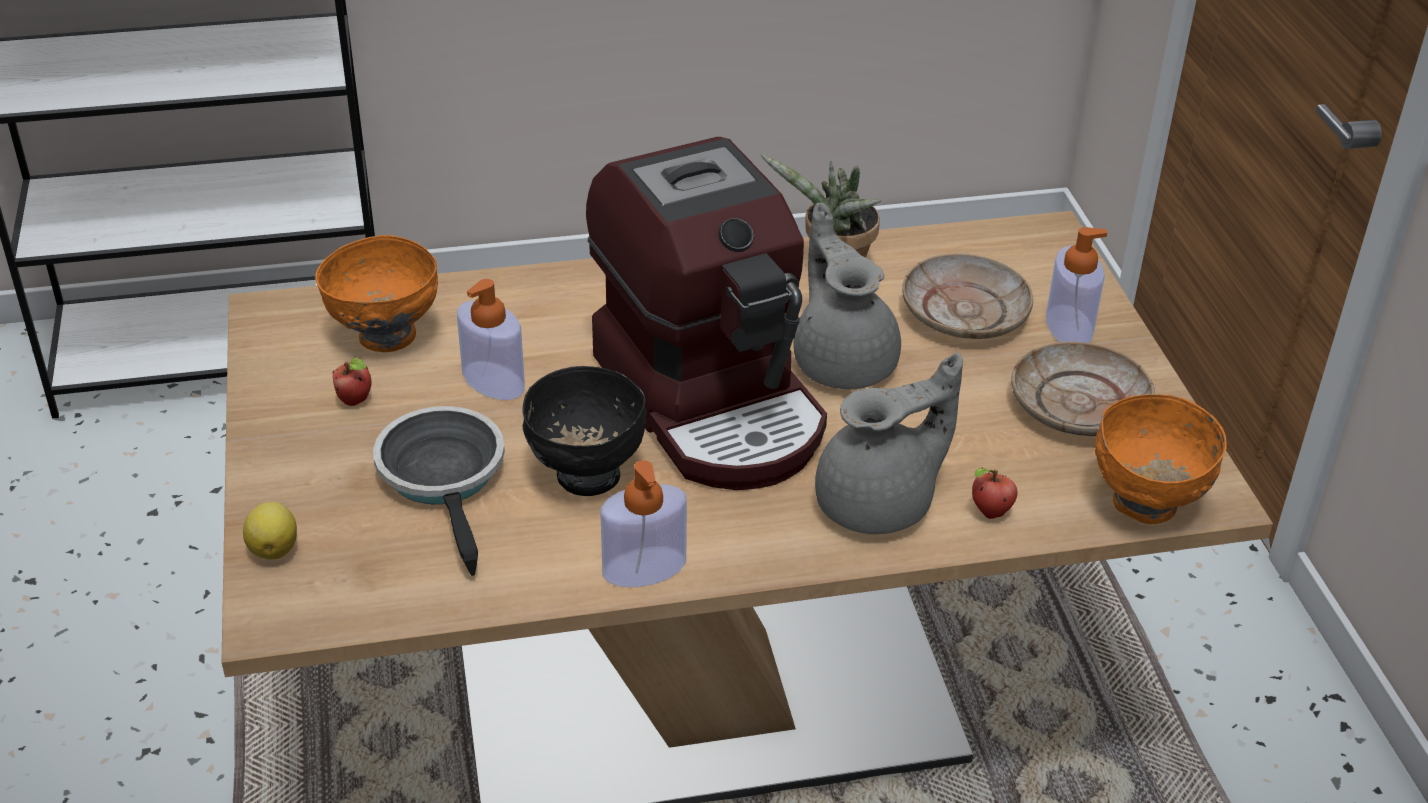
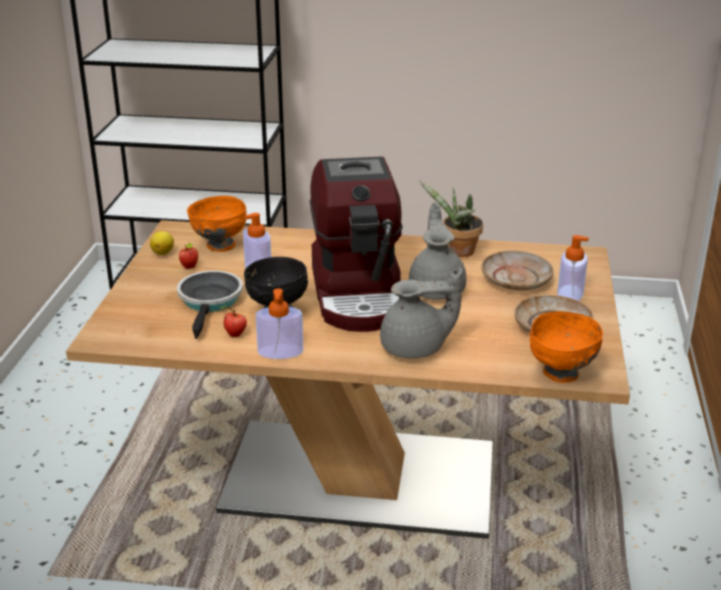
camera: 20 degrees right, 10 degrees down
(274, 548) = (116, 314): lemon -> lemon (163, 252)
(990, 513) = (472, 362): apple -> apple (234, 335)

